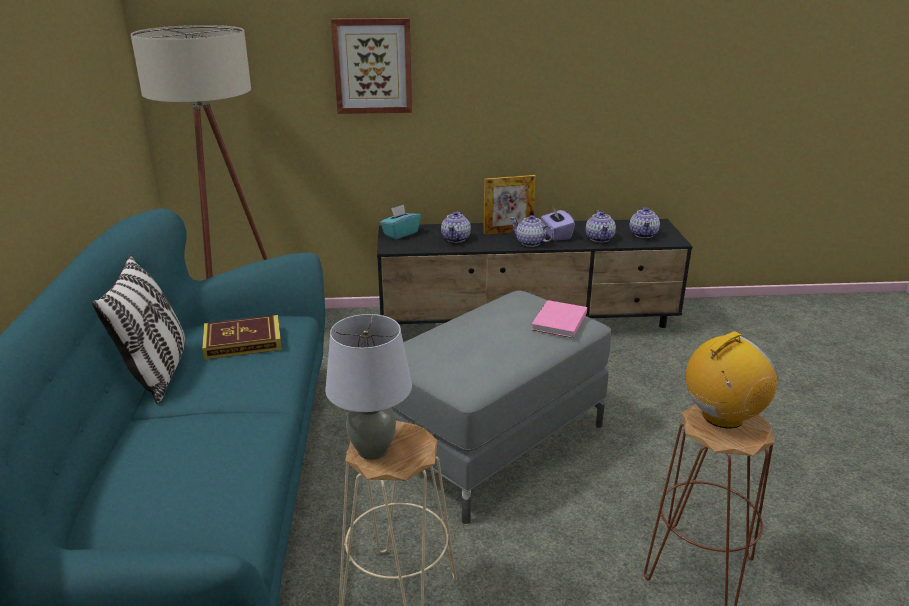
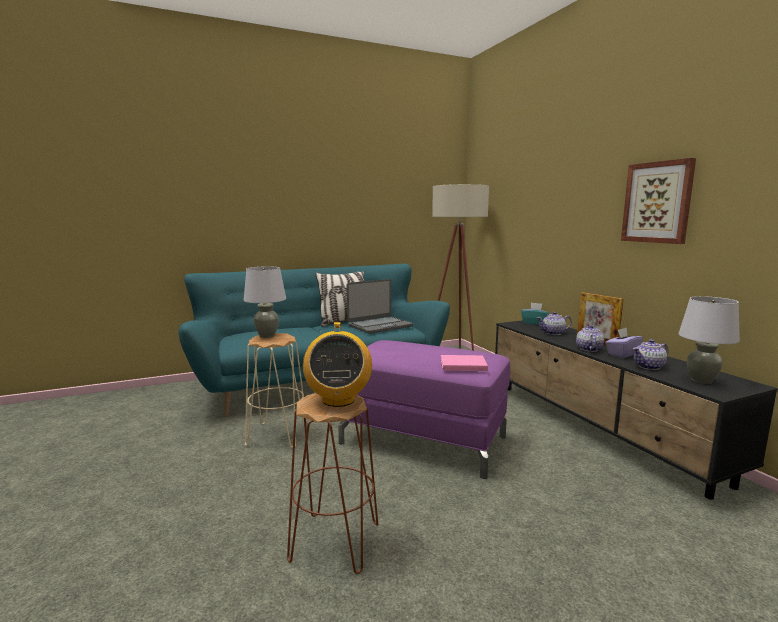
camera: 70 degrees right, 15 degrees down
(243, 341) = (379, 326): book -> laptop
(373, 66) = (551, 209): picture -> picture (657, 202)
(495, 442) = (424, 440): grey ottoman -> purple ottoman
(643, 234) = (701, 380): teapot -> grey table lamp
(722, 417) = (338, 400): radio -> radio turned 45 degrees clockwise

